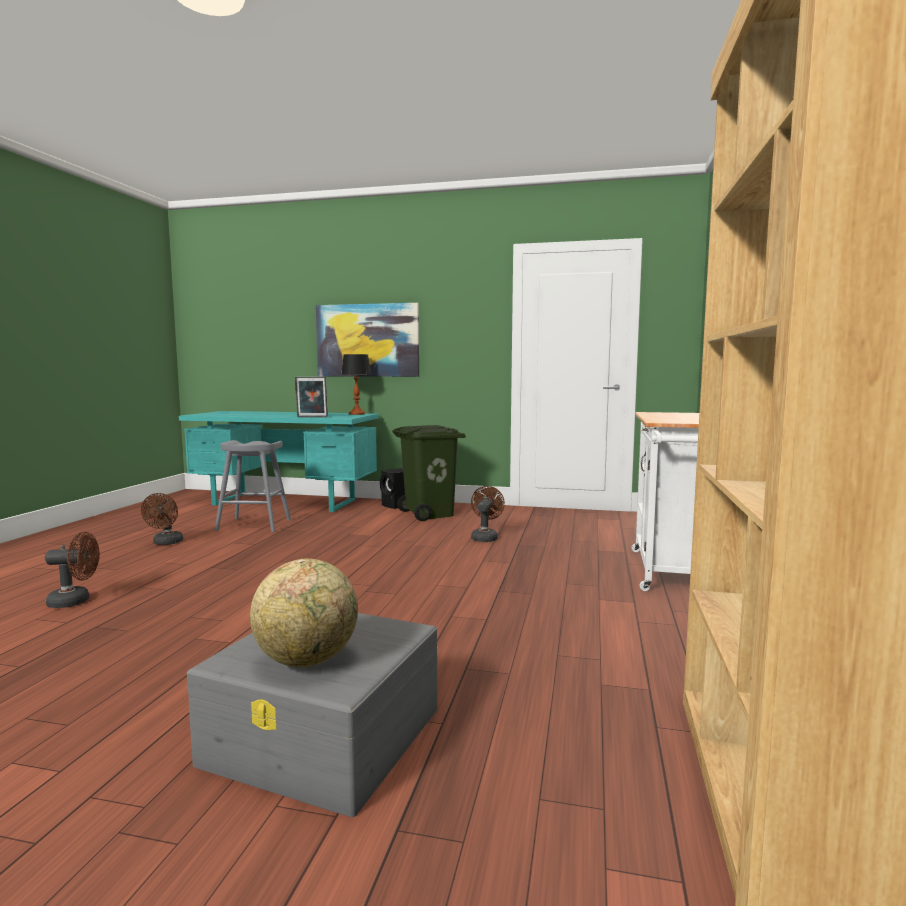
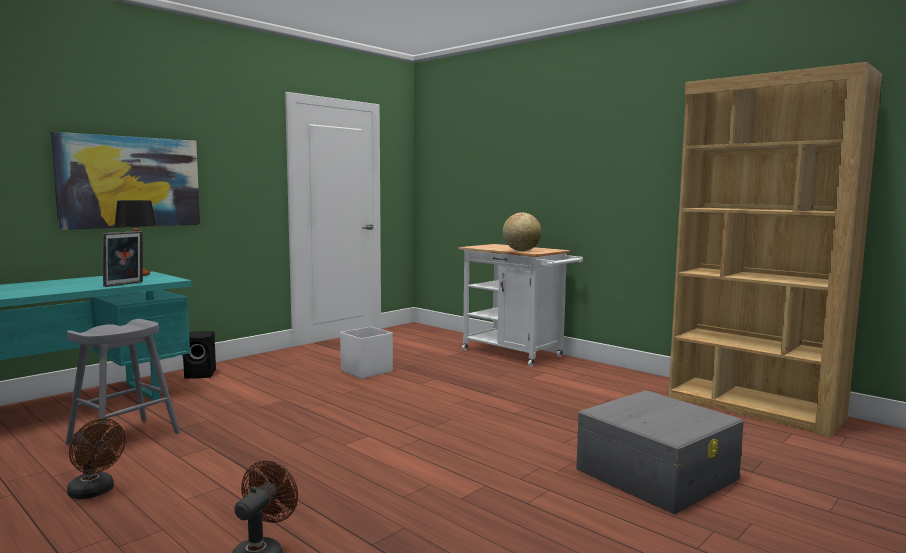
camera: 60 degrees left, 0 degrees up
(307, 660) = (682, 419): globe -> globe (521, 250)
(430, 514) = (261, 371): green trash can -> none
(485, 537) = (365, 371): brown fan -> white storage box

